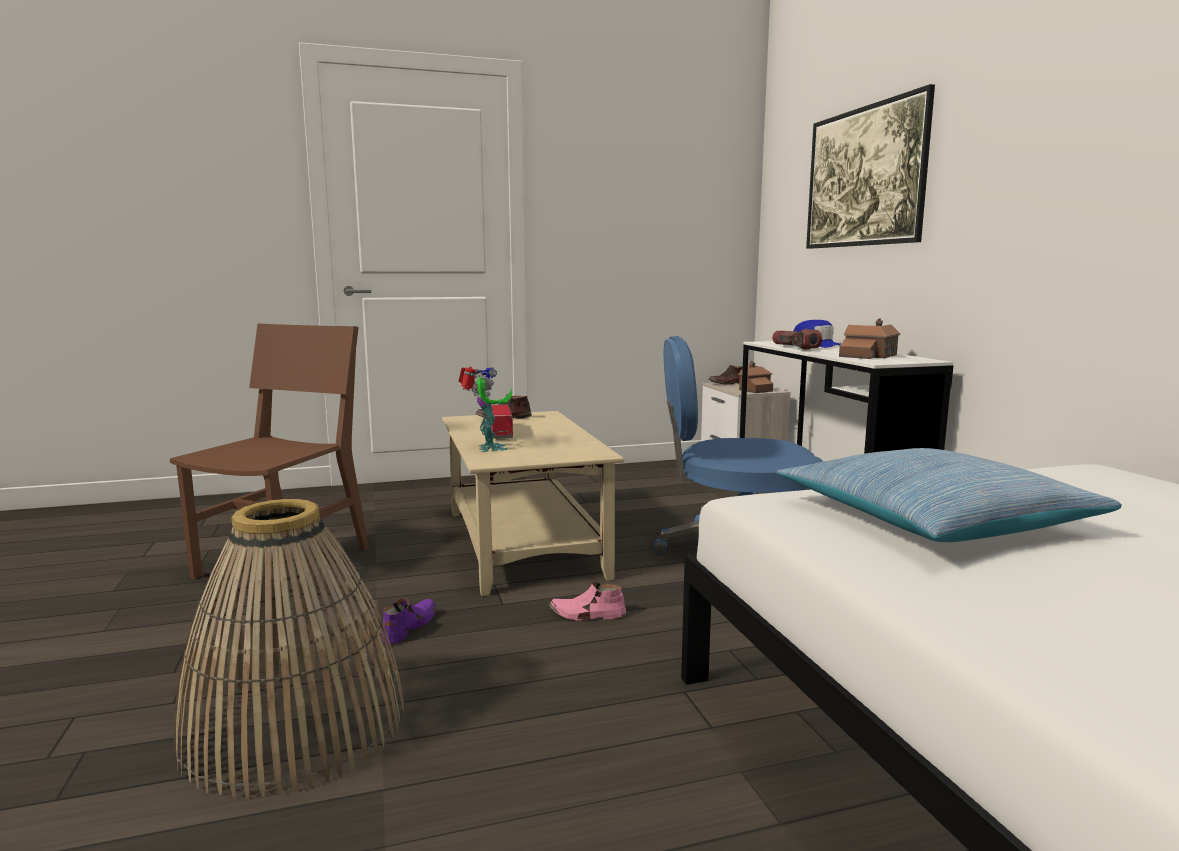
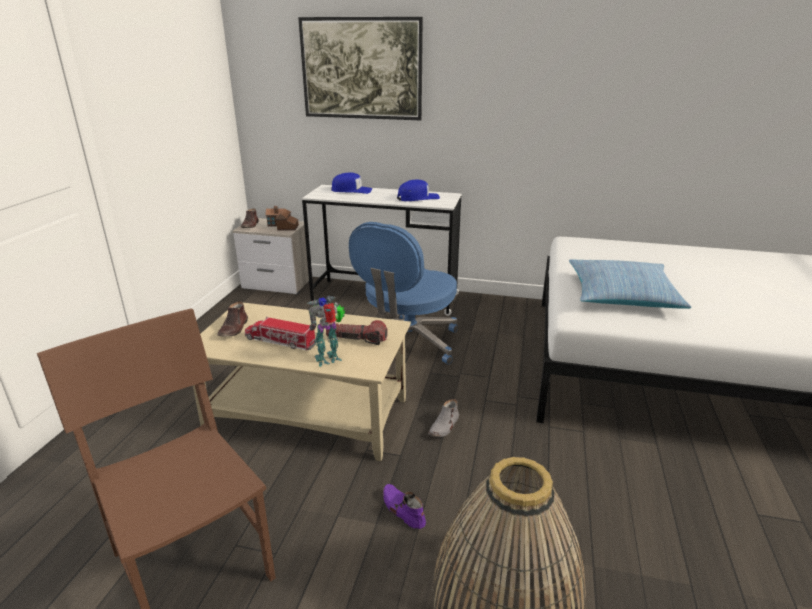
camera: 60 degrees left, 15 degrees up
(488, 448) = (329, 360): toy robot -> toy robot turned 45 degrees counterclockwise
(587, 614) = (444, 426): pink shoe -> grey shoe
(794, 347) = (356, 198): flashlight -> flashlight (357, 339)
(868, 356) = (418, 198): toy house -> blue cap

